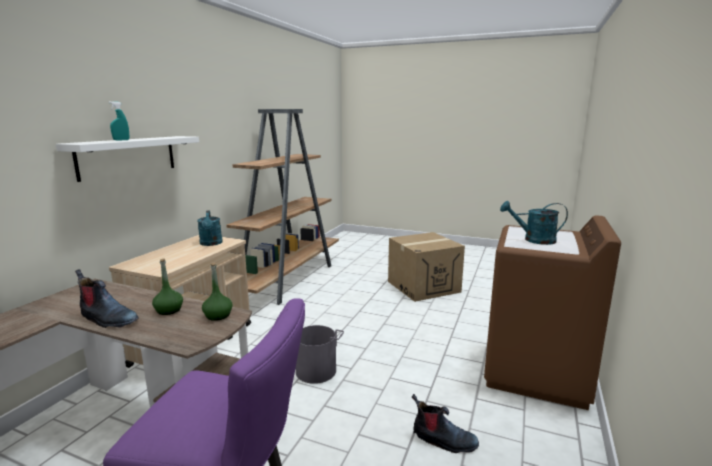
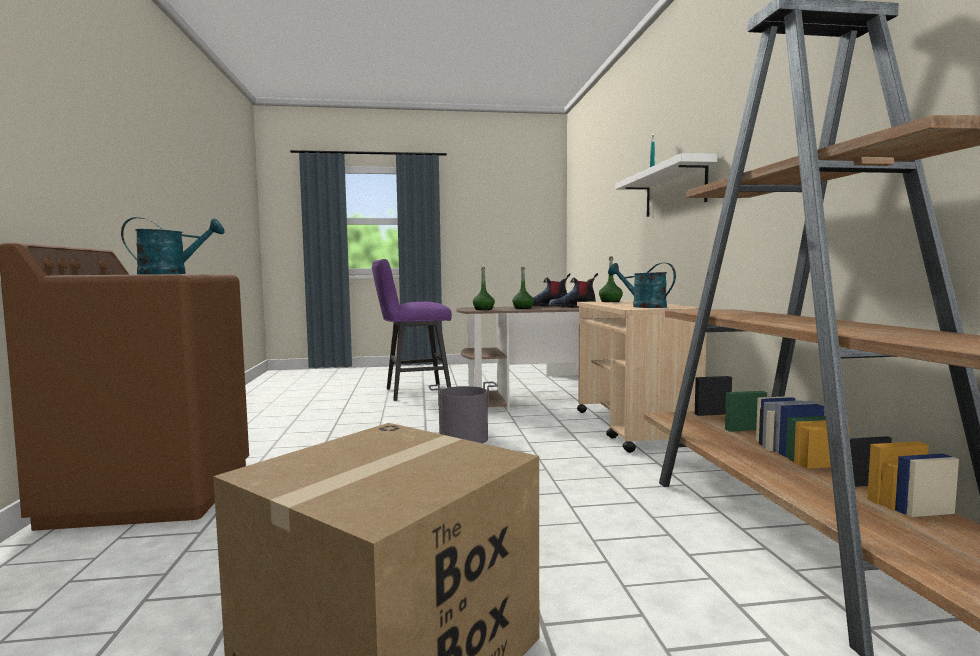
camera: 150 degrees right, 10 degrees down
(152, 266) = (610, 301): none -> green bottle
(443, 440) = (304, 431): boot -> boot (573, 307)

